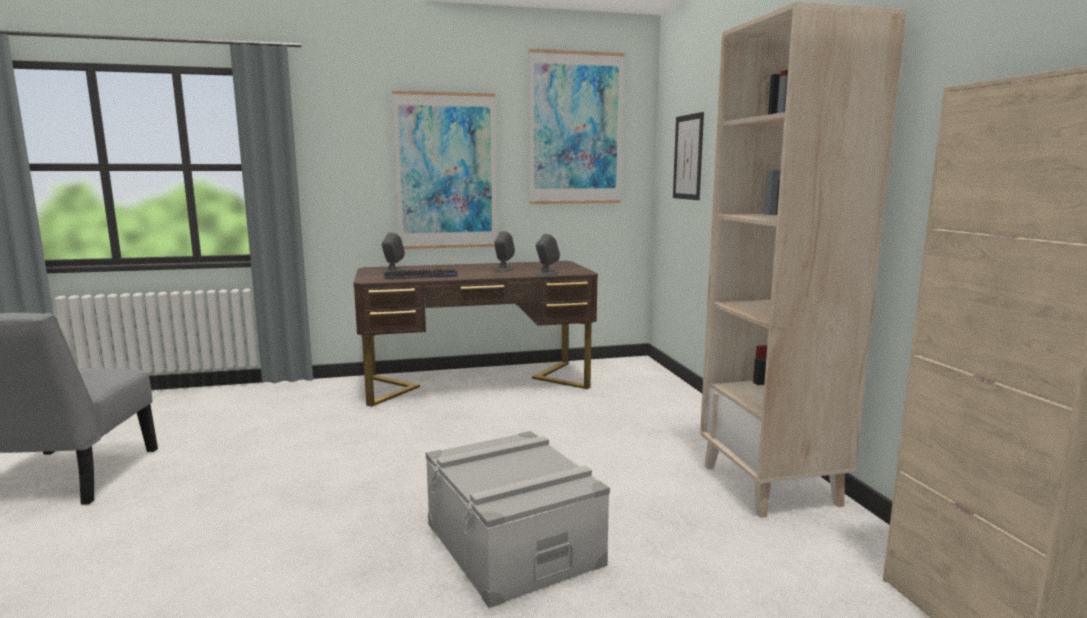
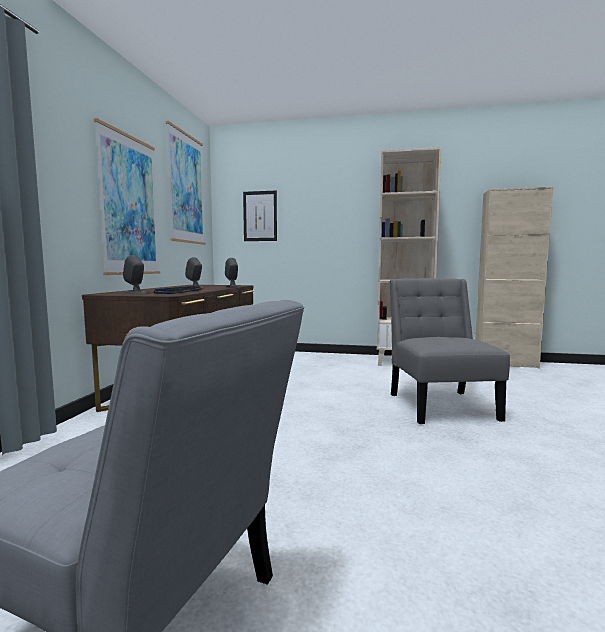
camera: 65 degrees left, 5 degrees down
(513, 544) = (440, 404): grey storage box -> grey chair

